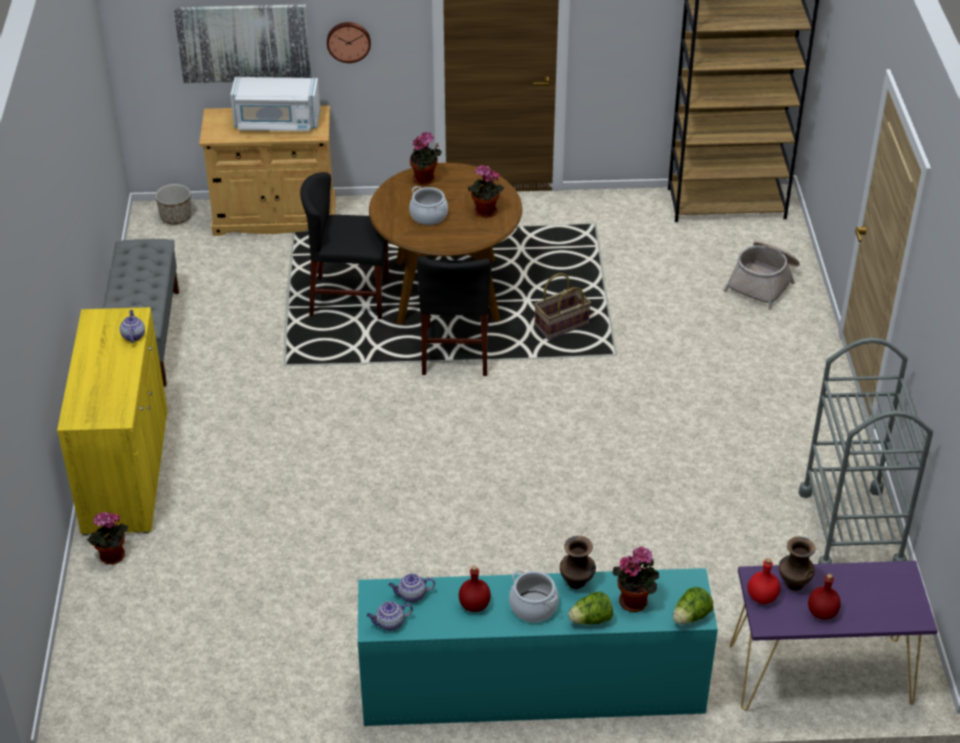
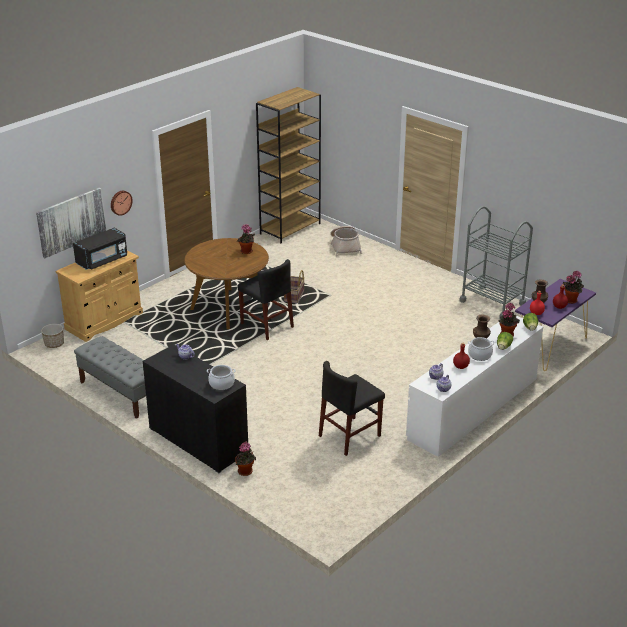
camera: 45 degrees left, 10 degrees down
(126, 471) = (198, 441): yellow cabinet -> black cabinet
(277, 123) = (102, 260): white microwave -> black microwave
(349, 298) = (191, 331): black chair -> black chair (349, 436)
(425, 179) = (202, 252): potted plant -> potted plant (571, 300)
(428, 216) = (225, 263): cooking pot -> cooking pot (221, 384)
(532, 689) = (473, 408): turquoise dresser -> white dresser

